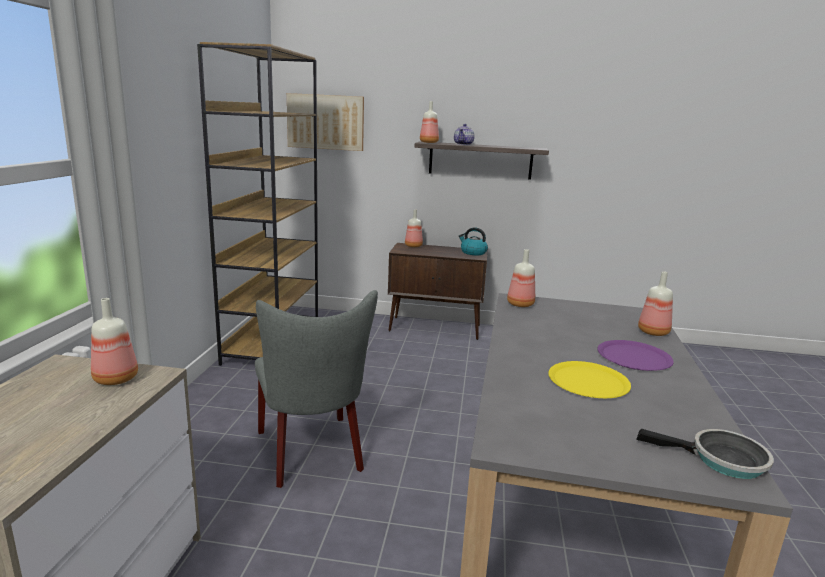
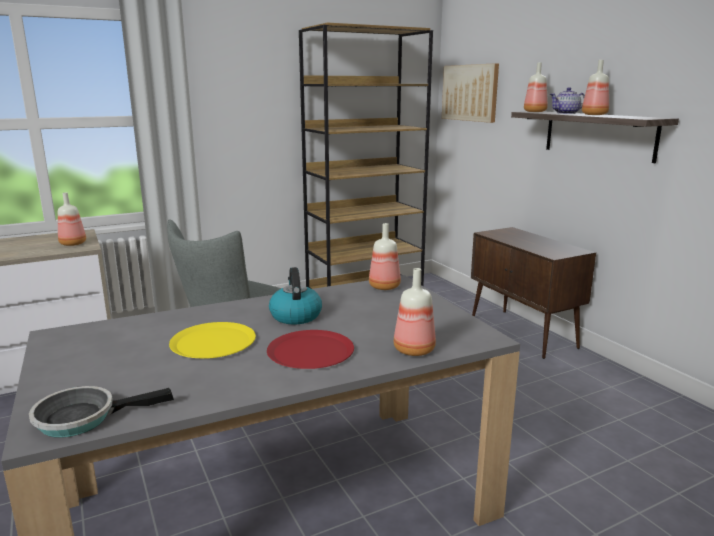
camera: 55 degrees right, 0 degrees up
(413, 246) = (517, 232): bottle -> bottle (594, 114)
(473, 252) = (564, 250): kettle -> kettle (295, 316)
(634, 357) = (311, 351): purple plate -> red plate
(721, 460) = (83, 418): frying pan -> frying pan turned 90 degrees clockwise

